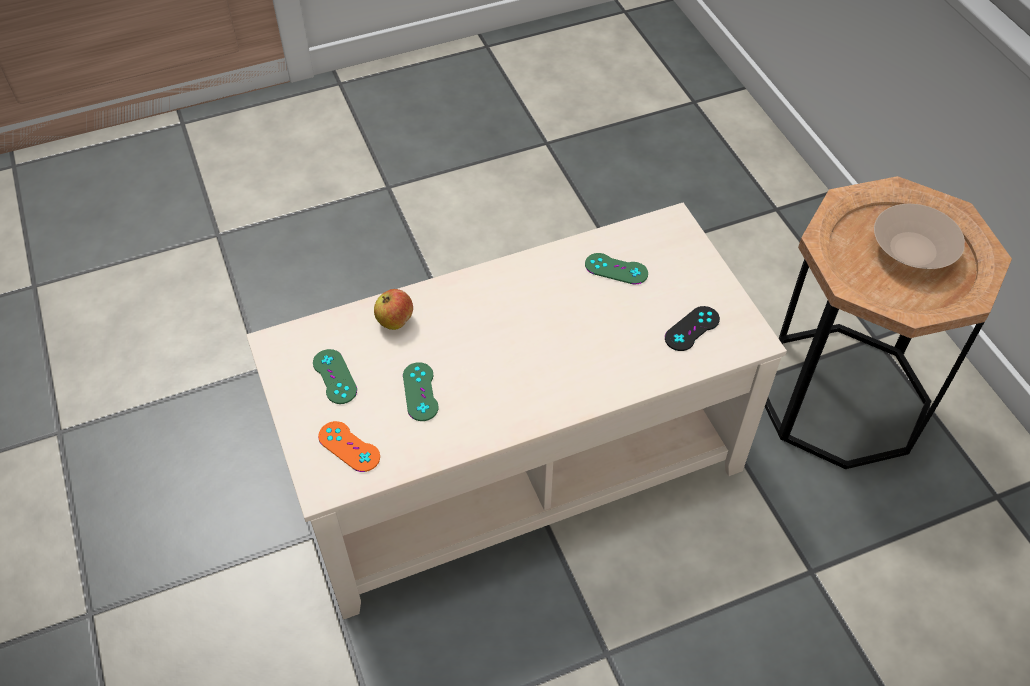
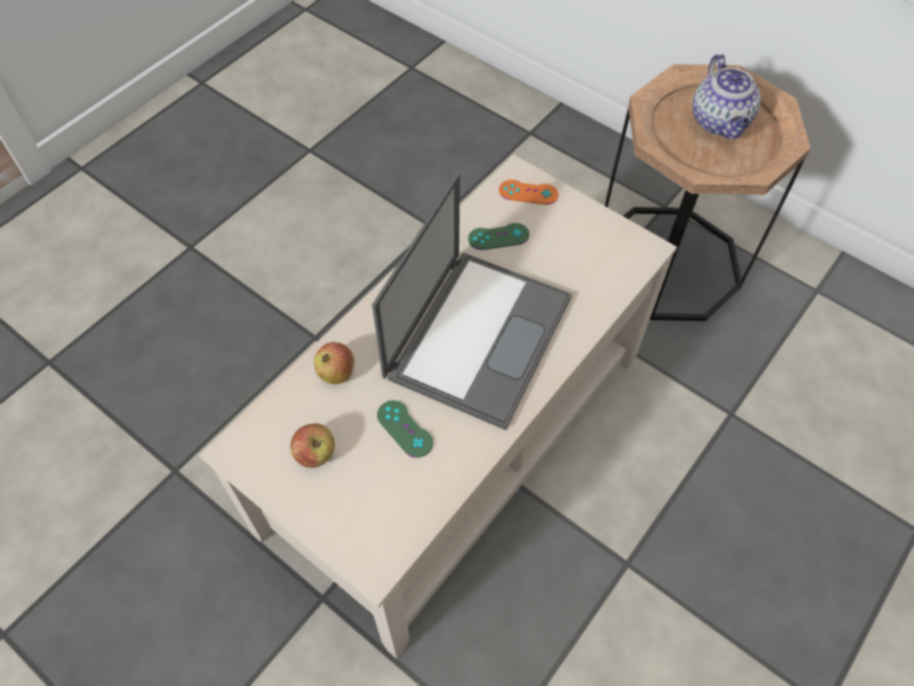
camera: 30 degrees left, 5 degrees up
(334, 376) = (315, 454): green game controller -> apple
(349, 446) = (374, 514): orange game controller -> orange game controller (528, 192)
(539, 344) = (479, 334): none -> laptop
(692, 329) = (594, 262): black game controller -> none
(912, 252) = (720, 122): beige bowl -> teapot

